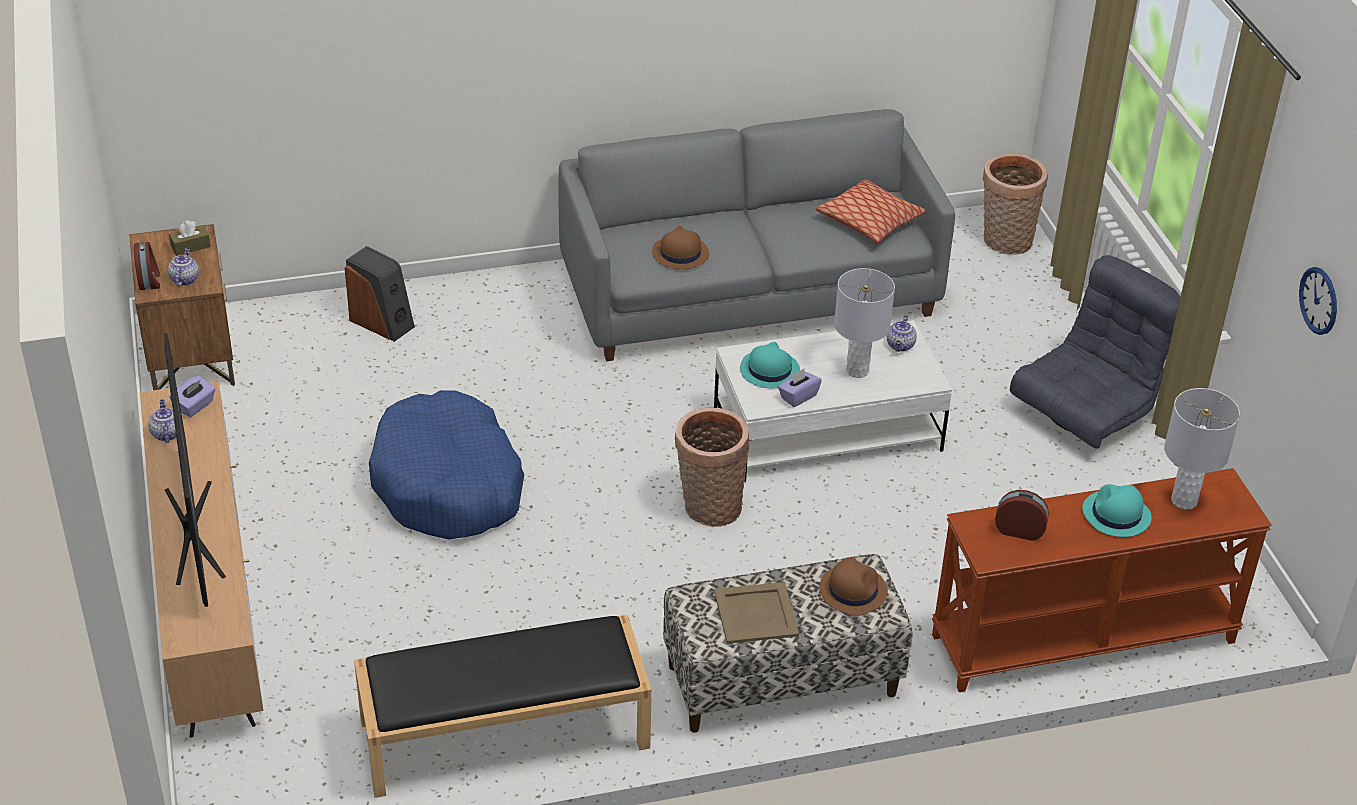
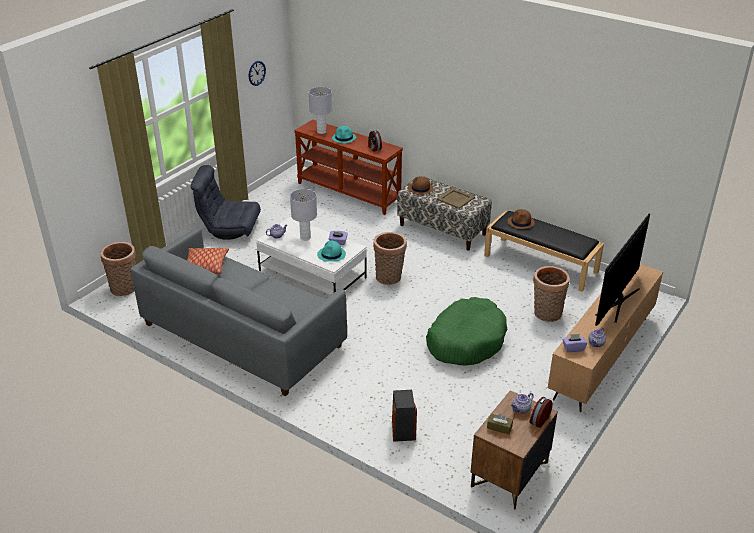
camera: 130 degrees left, 5 degrees down
(375, 620) = (546, 314): none -> basket
(448, 484) = (466, 340): blue dog bed -> green dog bed
(680, 253) = (292, 299): brown hat -> brown hat (521, 222)

